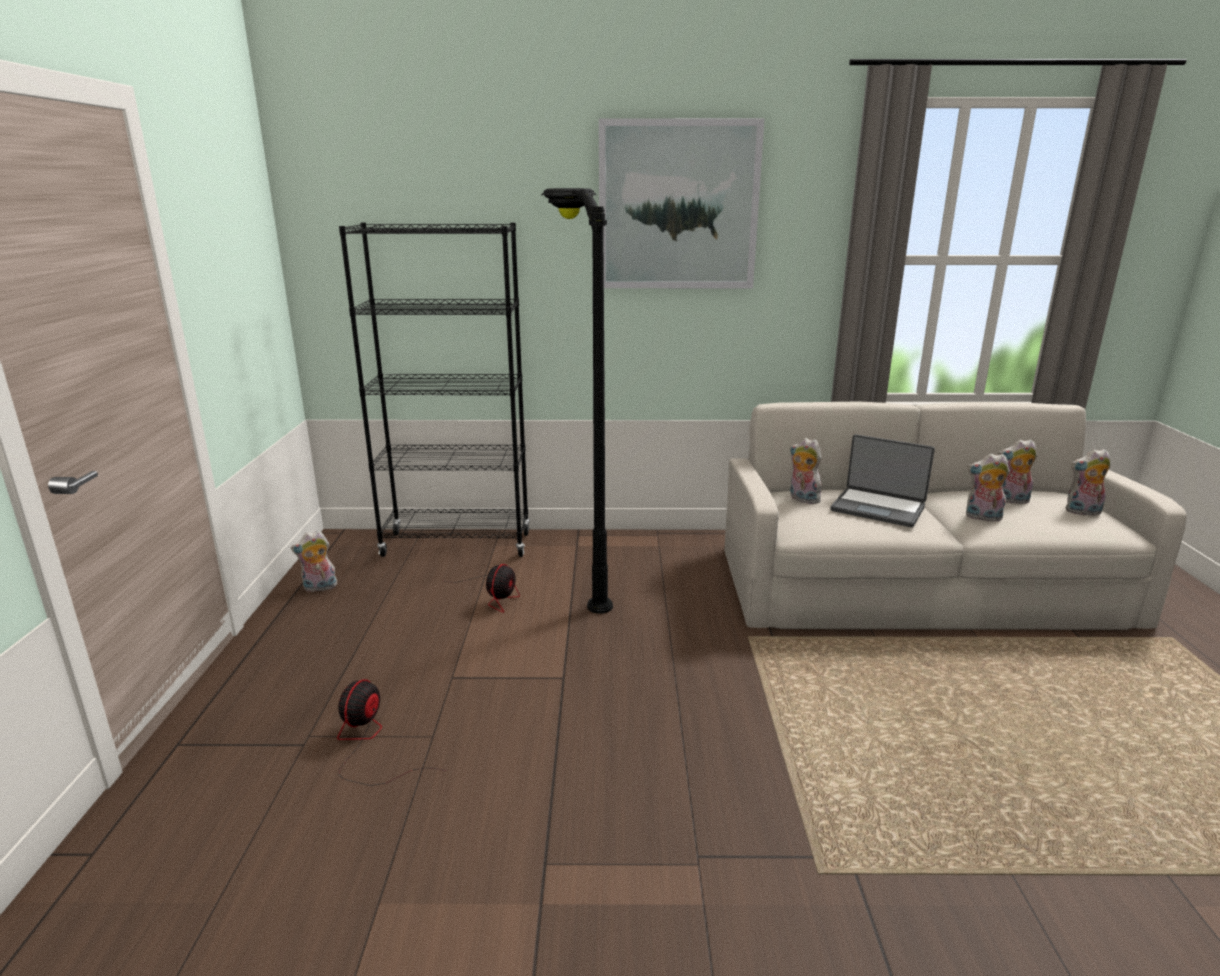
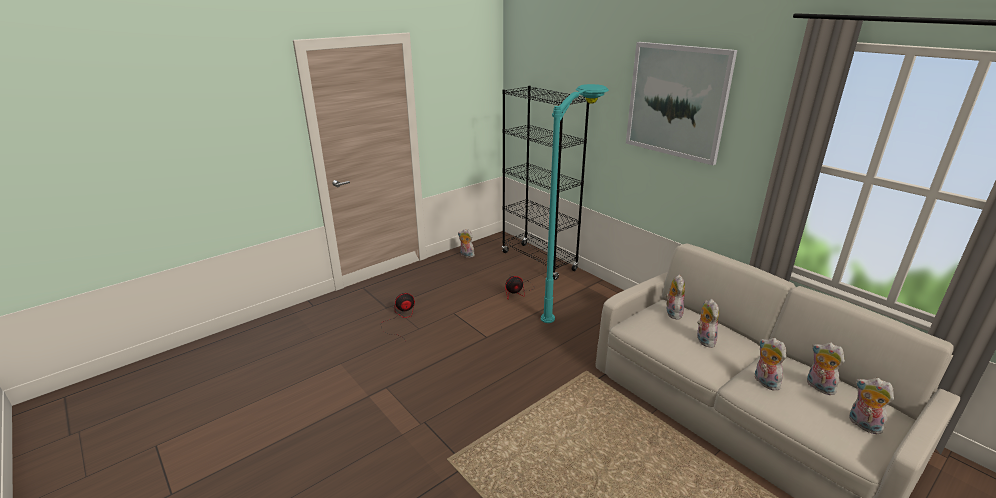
camera: 50 degrees right, 5 degrees up
(582, 570) = (569, 299): black floor lamp -> turquoise floor lamp
(878, 508) = (703, 340): laptop -> plush toy

